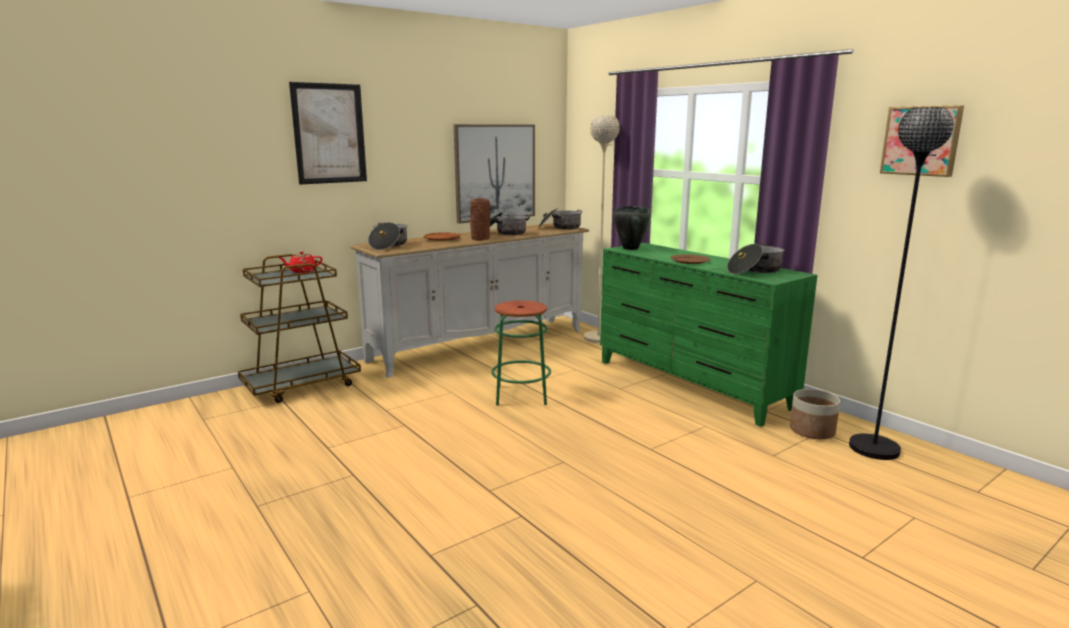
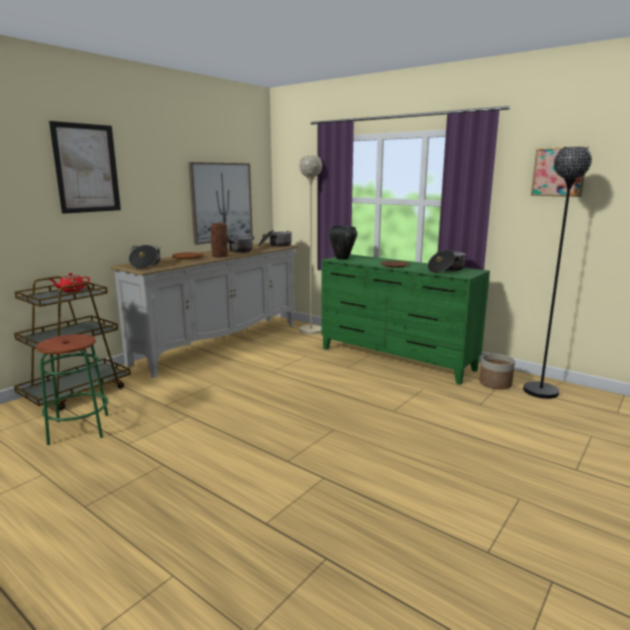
camera: 15 degrees left, 0 degrees up
(521, 395) = (273, 380): green stool -> green stool (79, 429)

